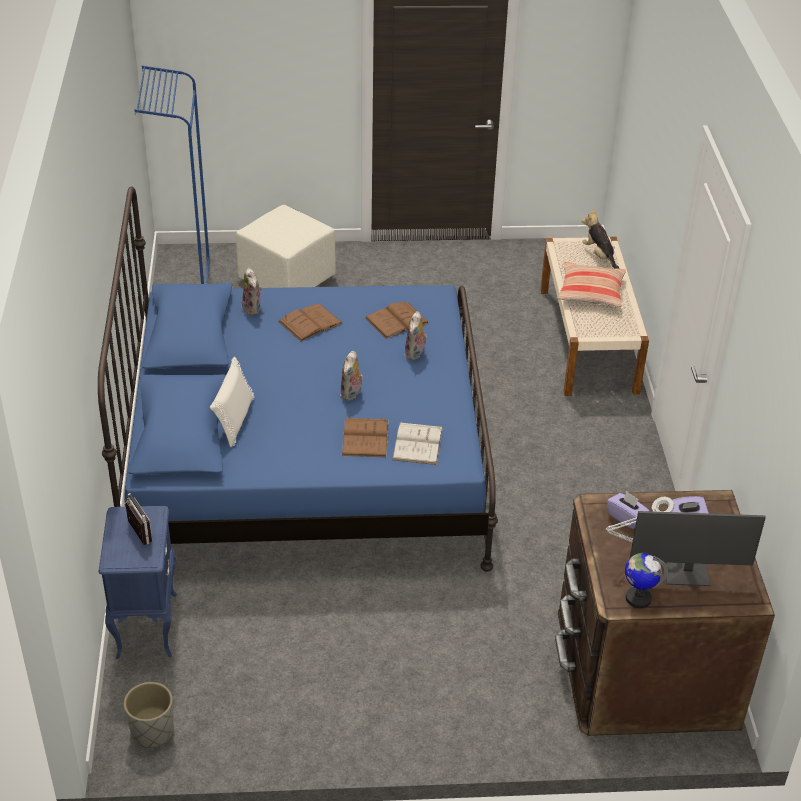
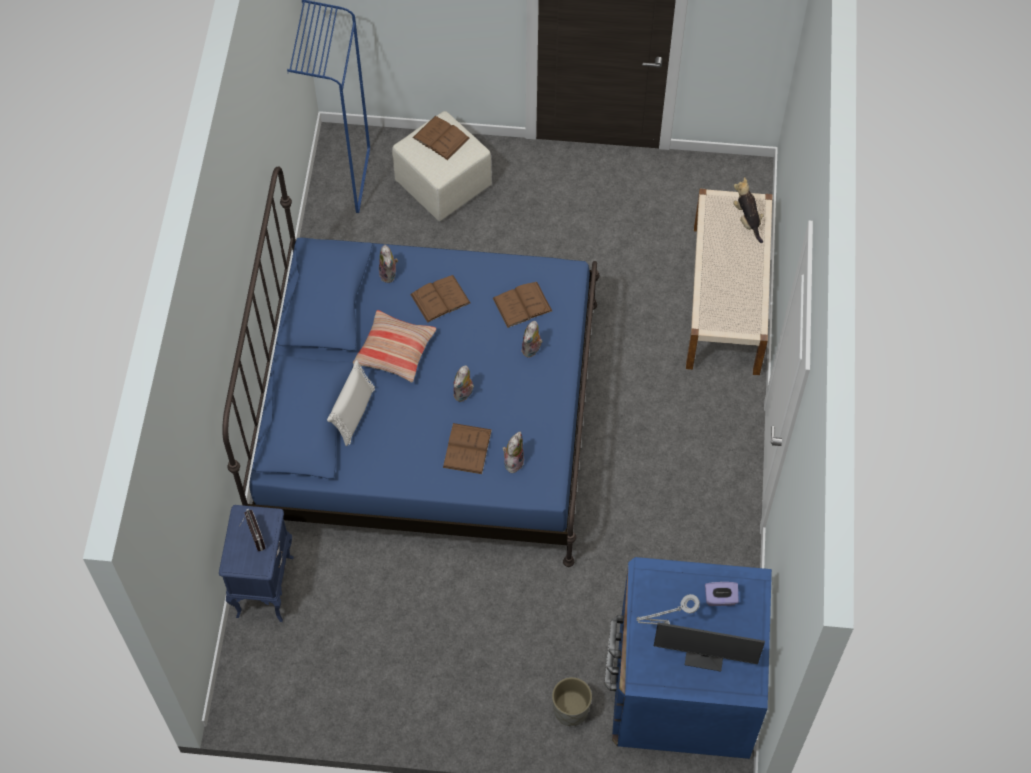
camera: 10 degrees right, 20 degrees up
(152, 731) = (259, 693): grey planter -> grey planter (570, 709)
(284, 221) = (441, 138): none -> brown book
(417, 443) = (513, 461): white book -> plush toy
(591, 292) = (726, 270): pillow -> pillow (395, 351)
(626, 517) = (669, 589): purple tissue box -> none
(638, 598) = (656, 676): globe -> none
(643, 668) = (681, 686): brown dresser -> blue dresser

